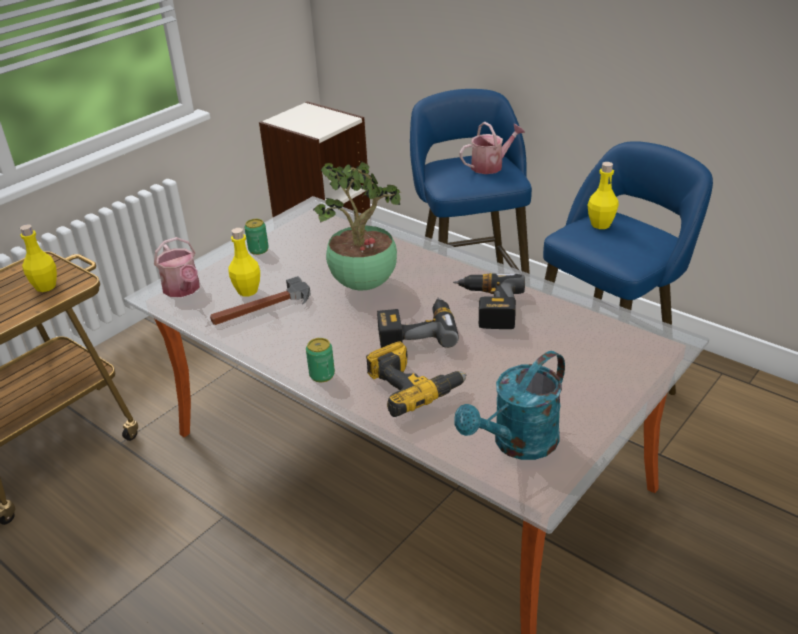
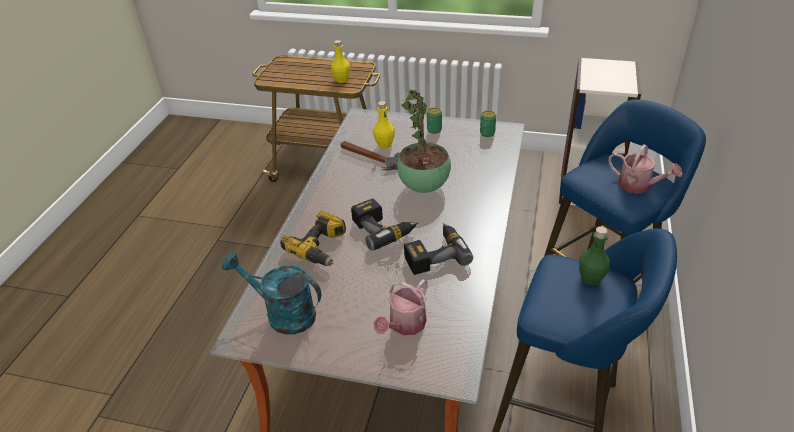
camera: 65 degrees right, 5 degrees up
(183, 290) = (370, 122): watering can -> watering can (404, 325)
(322, 375) = (315, 206): can -> can (487, 133)
(600, 224) = (590, 279): yellow bottle -> green bottle

